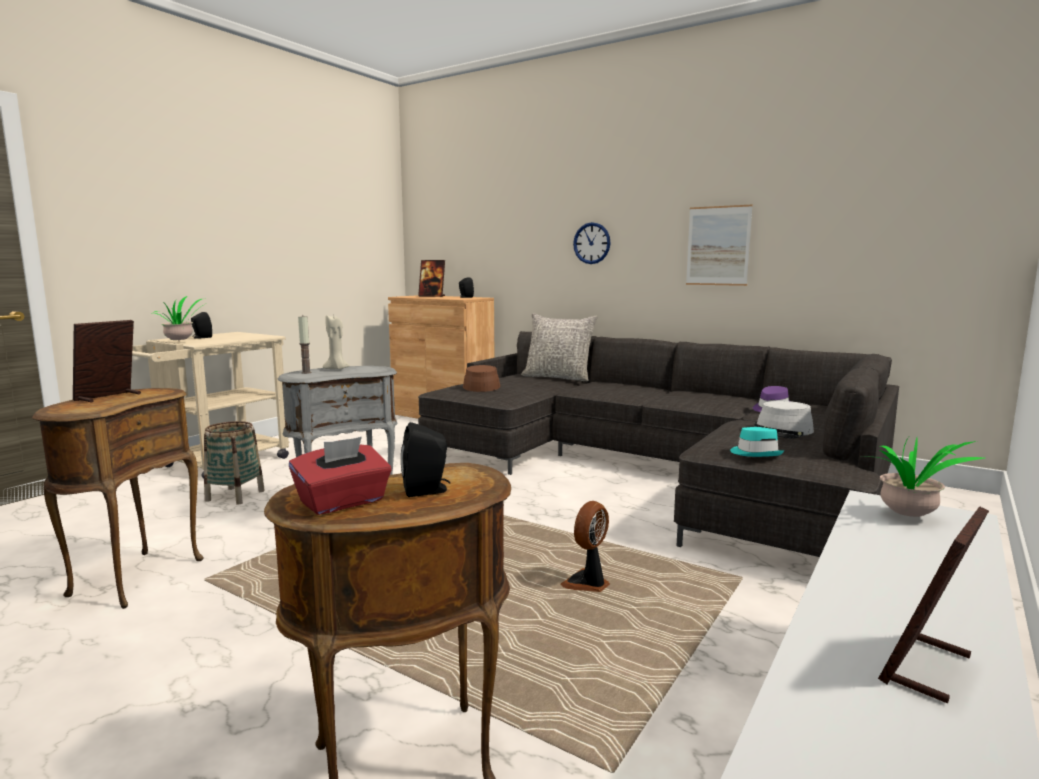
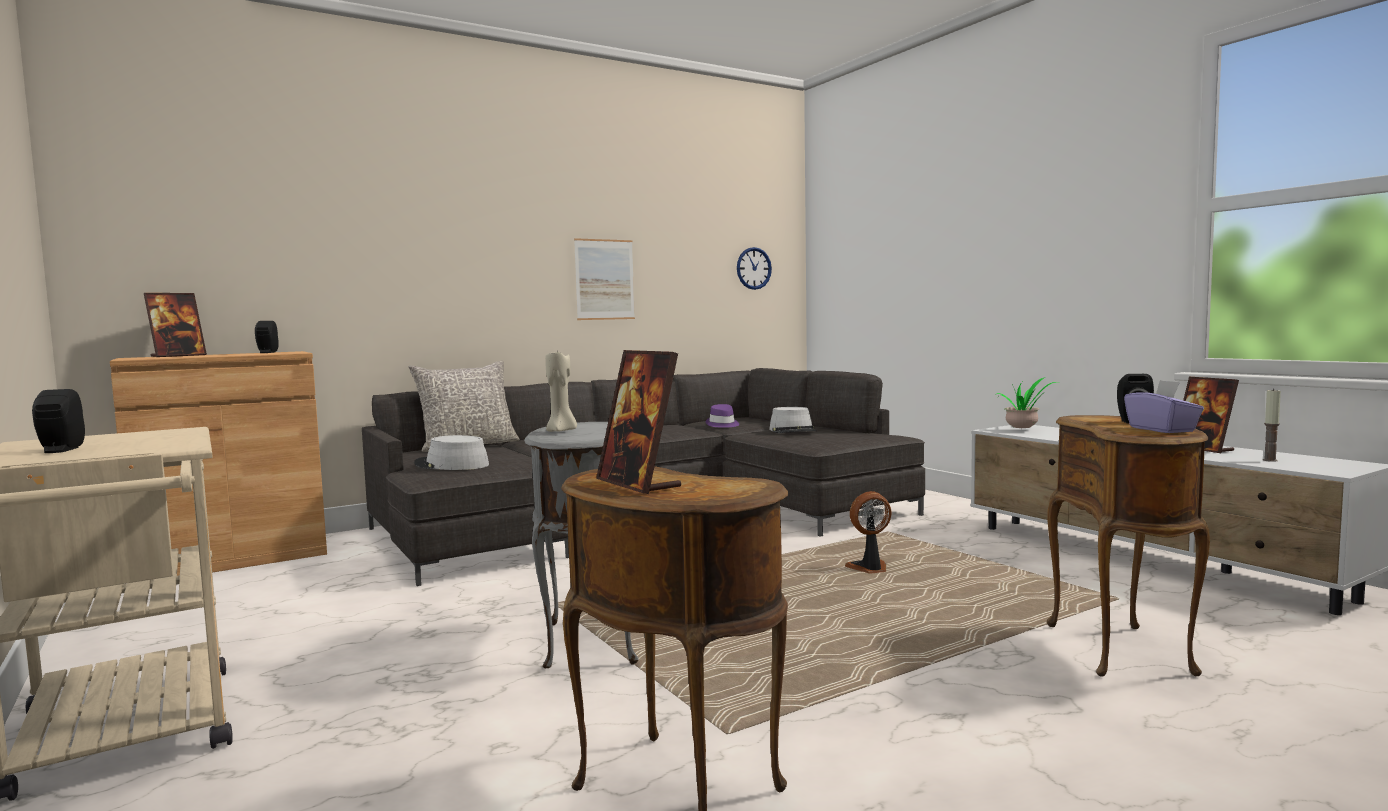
camera: 65 degrees left, 5 degrees down
(181, 341) = (118, 452): potted plant -> none
(235, 496) = (377, 717): basket -> none
(306, 372) = (568, 437): candle -> candle (1270, 460)
(343, 502) = (1162, 429): red tissue box -> purple tissue box
(481, 386) = (451, 465): brown hat -> grey hat
(587, 584) = (869, 569): fan -> fan turned 105 degrees clockwise
(592, 243) = (459, 273): wall clock -> wall clock (753, 268)
(756, 453) = (845, 439): turquoise hat -> none

